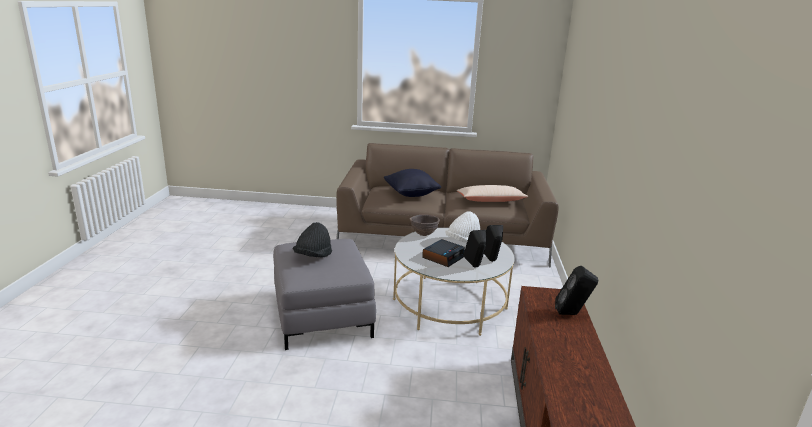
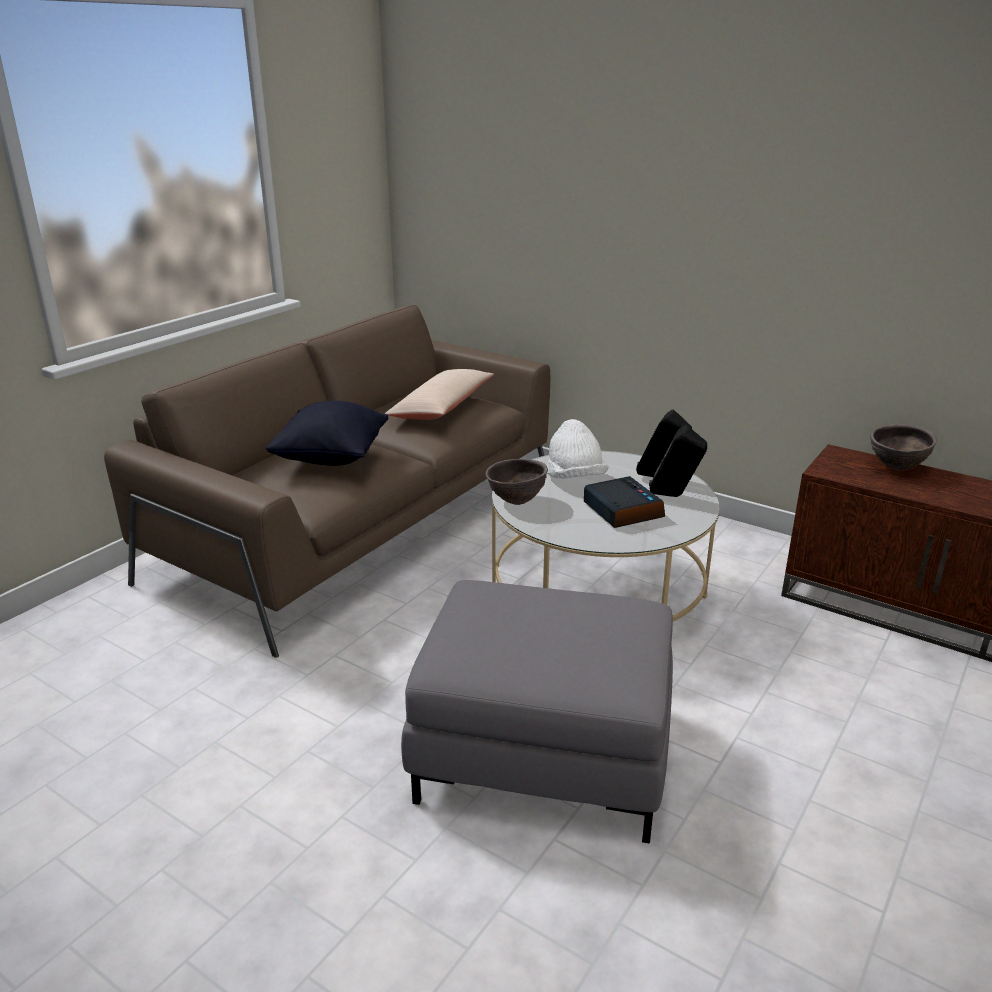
camera: 60 degrees left, 5 degrees up
(313, 256) = (536, 640): black hat -> none
(572, 314) = (896, 468): black speaker -> brown bowl

